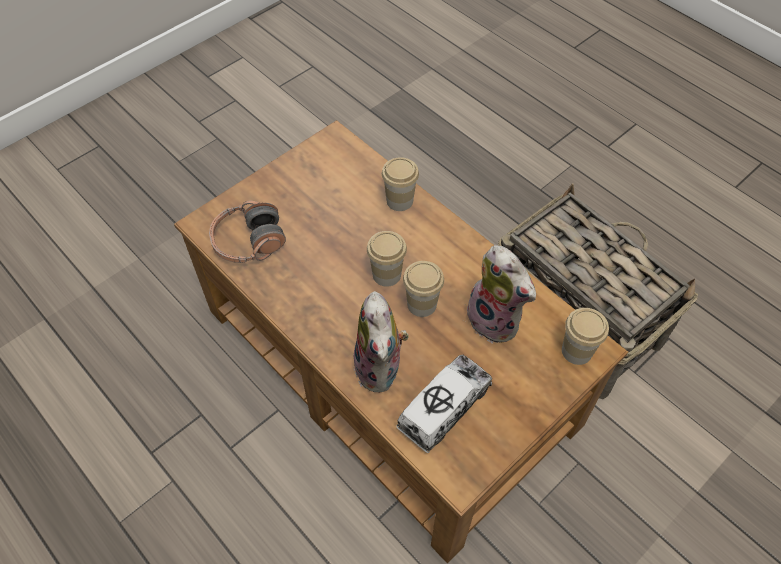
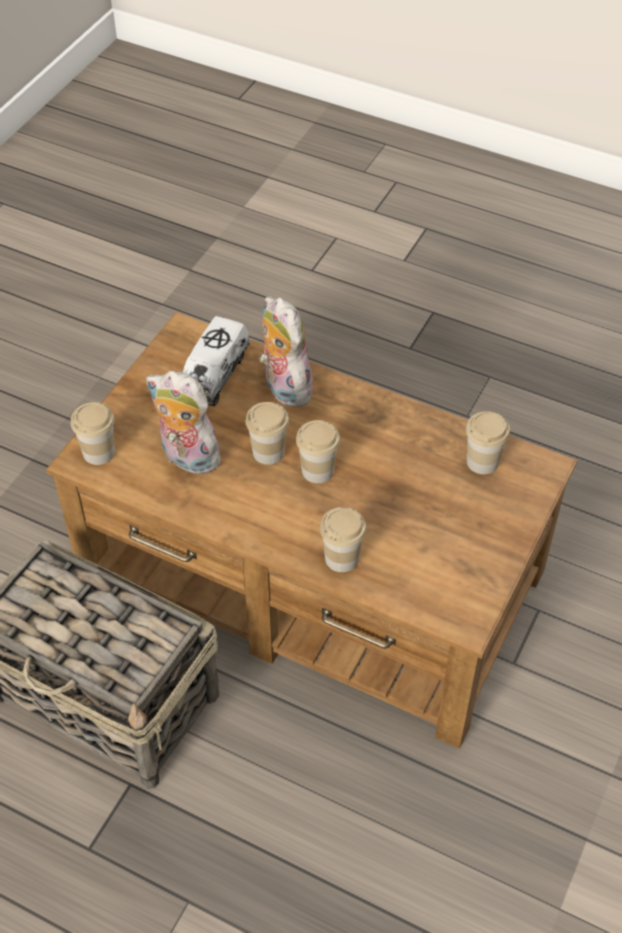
camera: 160 degrees right, 5 degrees down
(249, 241) = (482, 462): headphones -> cup

